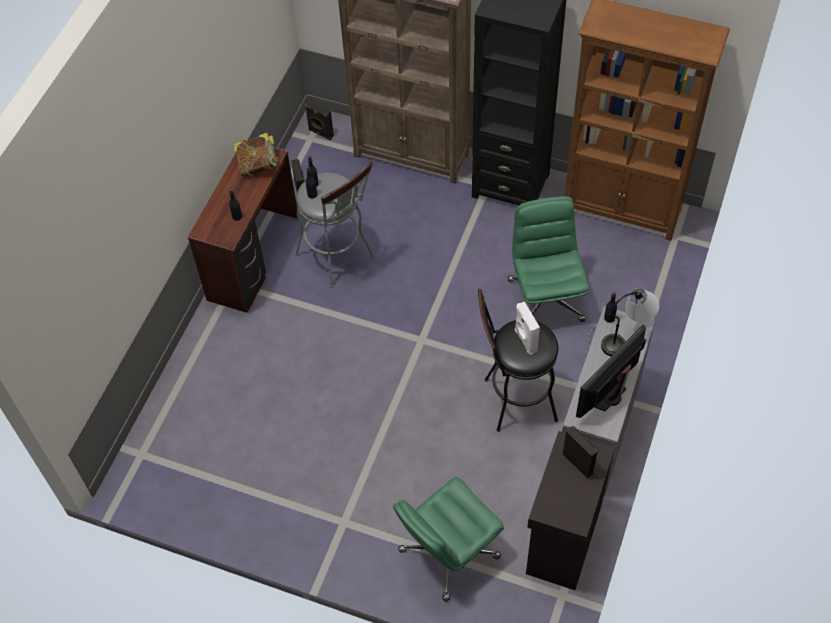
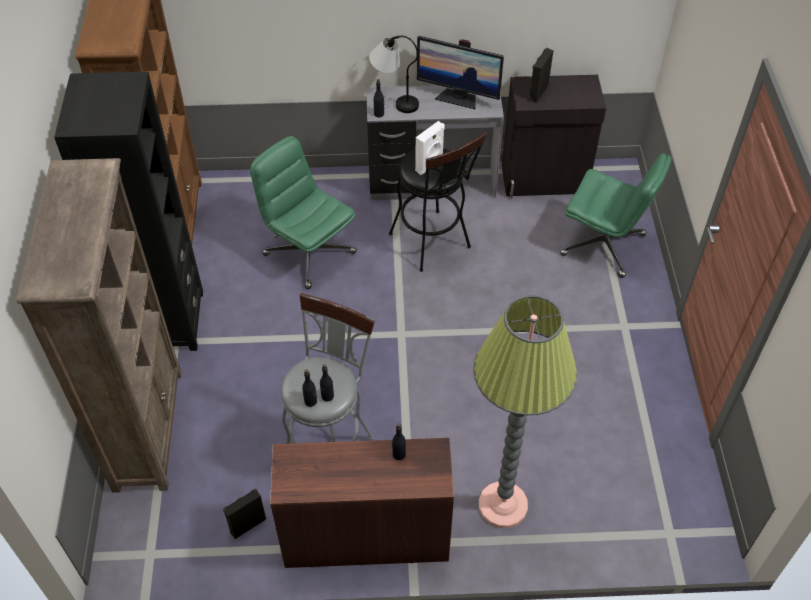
camera: 115 degrees left, 5 degrees down
(228, 351) = (503, 505): none -> floor lamp
(258, 165) = (309, 465): book -> none
(320, 133) = (138, 545): black speaker -> none
(545, 299) = (308, 253): green office chair -> green office chair turned 75 degrees clockwise

